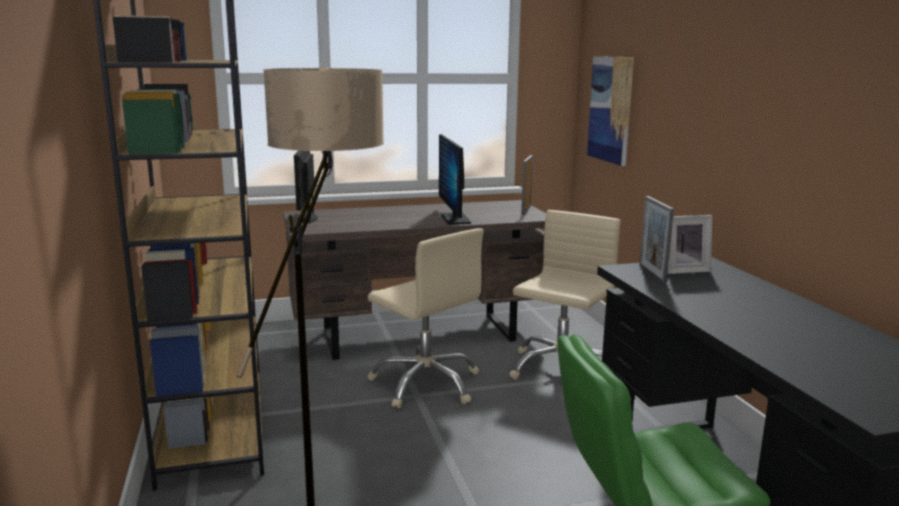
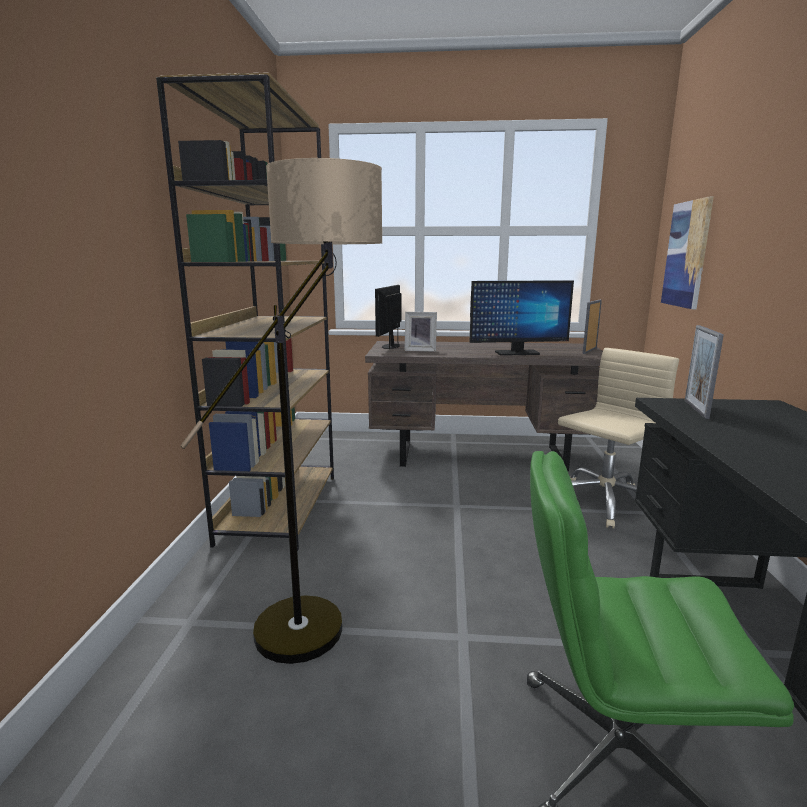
camera: 20 degrees right, 0 degrees up
(426, 383) = (469, 496): beige office chair -> none
(455, 219) = (516, 353): monitor -> monitor turned 105 degrees counterclockwise
(684, 270) = (738, 409): picture frame -> picture frame (420, 350)

